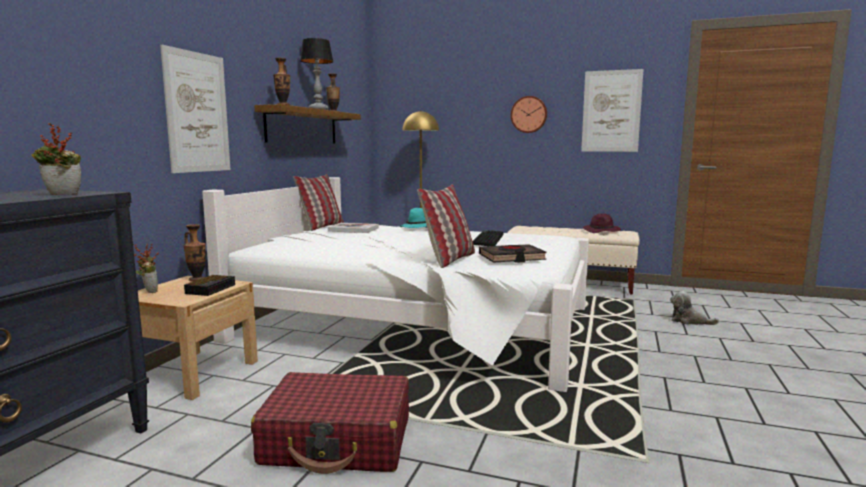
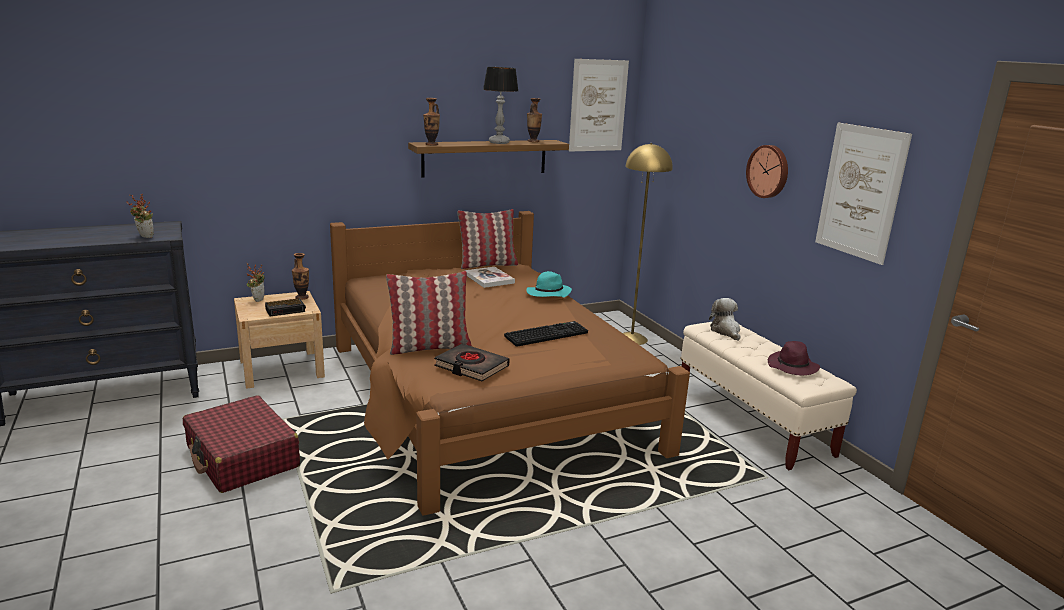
camera: 45 degrees right, 10 degrees up
(197, 112) = (332, 156): picture -> picture (598, 106)
(418, 324) = (485, 397): white bed -> brown bed
(689, 321) = (749, 535): plush toy -> plush toy (725, 331)

